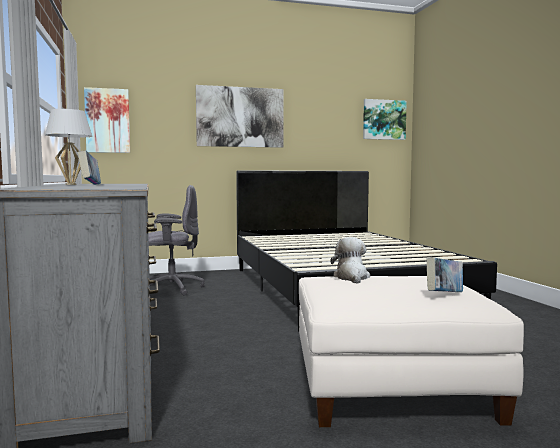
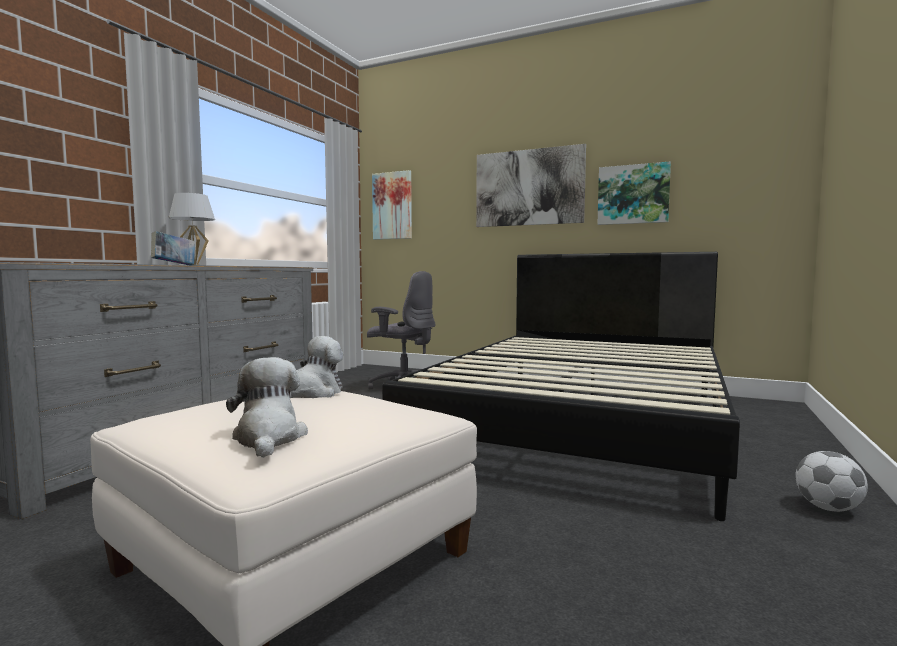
camera: 40 degrees right, 0 degrees up
(384, 120) = (759, 168): picture -> picture (633, 194)
(444, 295) = (269, 438): book -> plush toy
(505, 302) = (828, 508): none -> football

